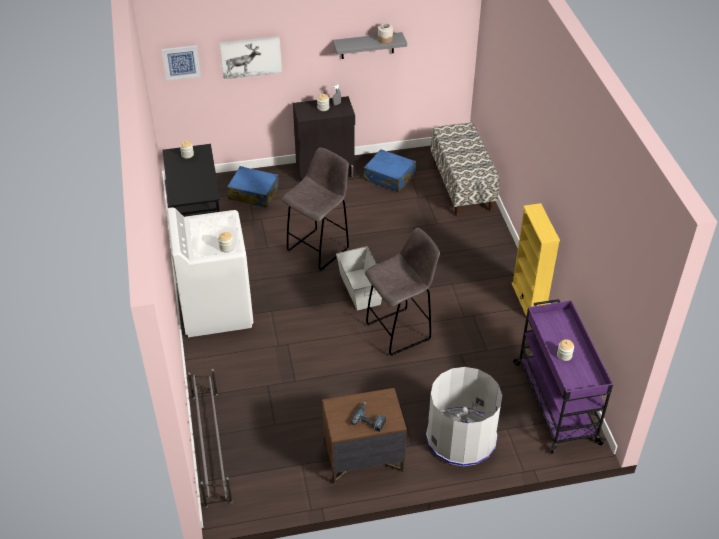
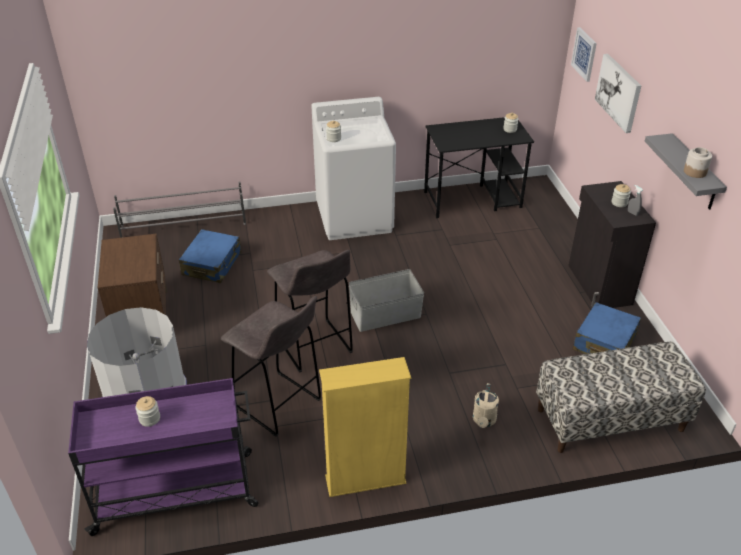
camera: 90 degrees right, 5 degrees down
(253, 193) = (539, 232): blue suitcase -> blue suitcase (212, 264)
(319, 249) = (451, 282): grey stool -> grey stool (279, 405)
(370, 419) = (119, 263): power drill -> none
(469, 241) = (484, 421): none -> beige watering can

